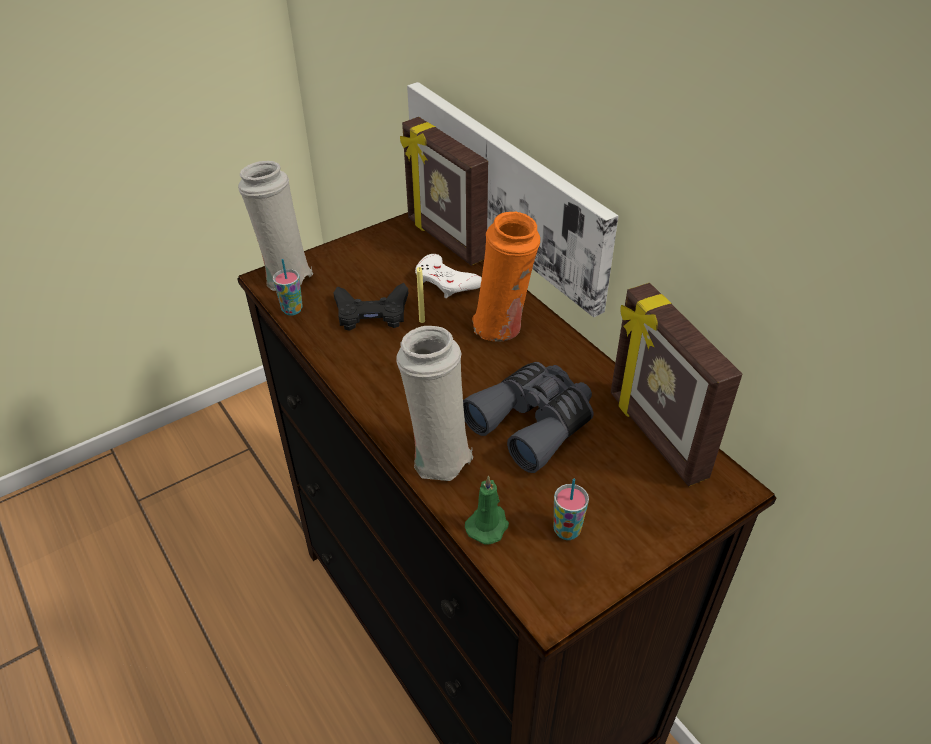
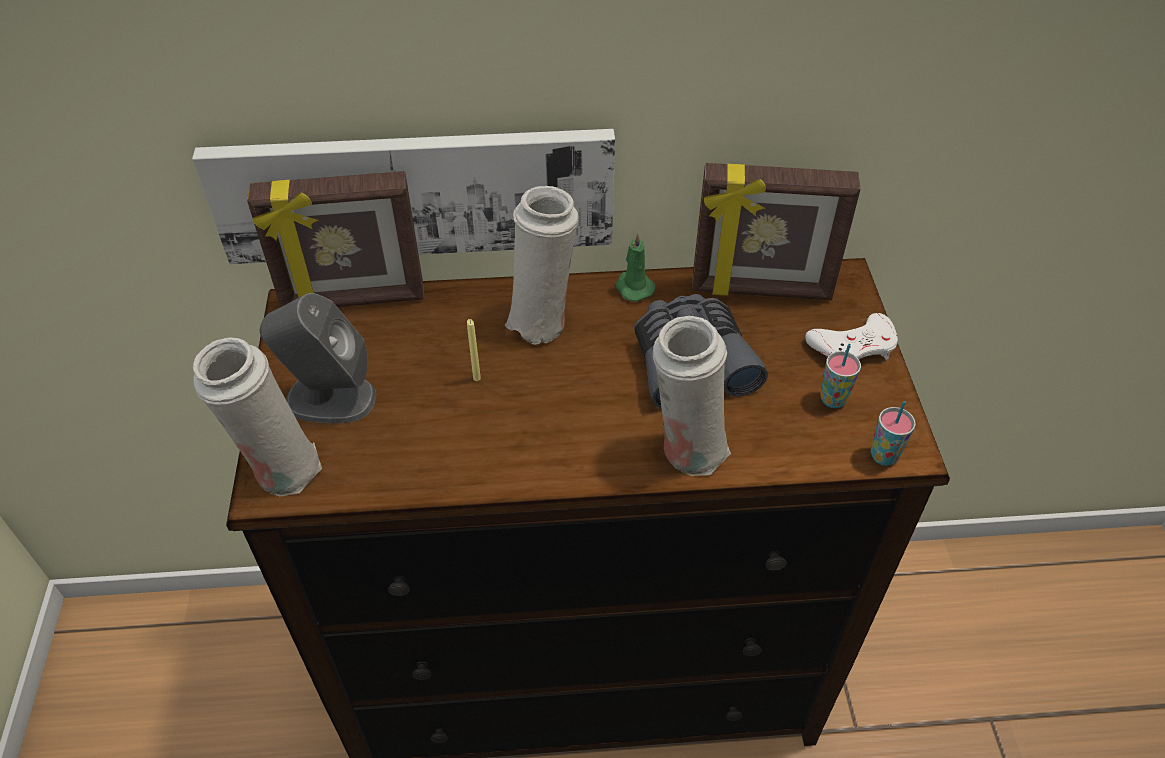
camera: 60 degrees left, 5 degrees up
(292, 310) = (353, 487): cup -> cup (884, 456)
(354, 268) = (329, 398): none -> grey speaker
(371, 313) = (425, 415): black game controller -> none
(446, 282) = (429, 331): white game controller -> white game controller (853, 346)
(488, 525) = (796, 450): green candle -> green candle (633, 287)
(503, 328) = (542, 321): orange vase -> white vase

